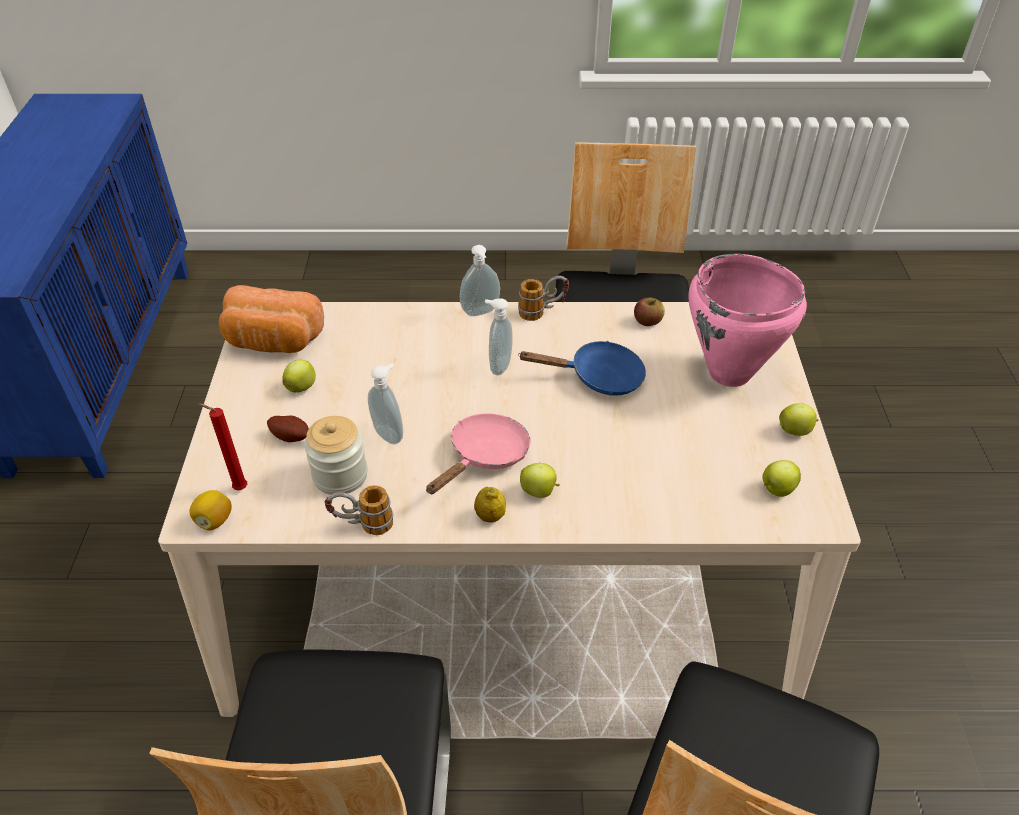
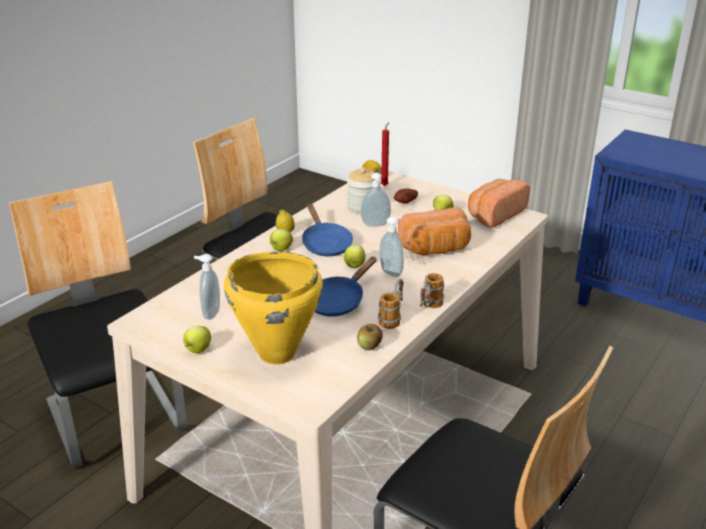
camera: 125 degrees right, 15 degrees down
(362, 525) = (324, 204): mug -> mug (393, 317)
(411, 354) = (436, 249): none -> bread
(481, 312) = (453, 285): soap dispenser -> soap dispenser (210, 313)
(485, 456) = (325, 244): pink frying pan -> blue frying pan
(729, 373) = (276, 353): pink cooking pot -> yellow cooking pot
(777, 489) = (174, 318): apple -> apple (354, 266)

